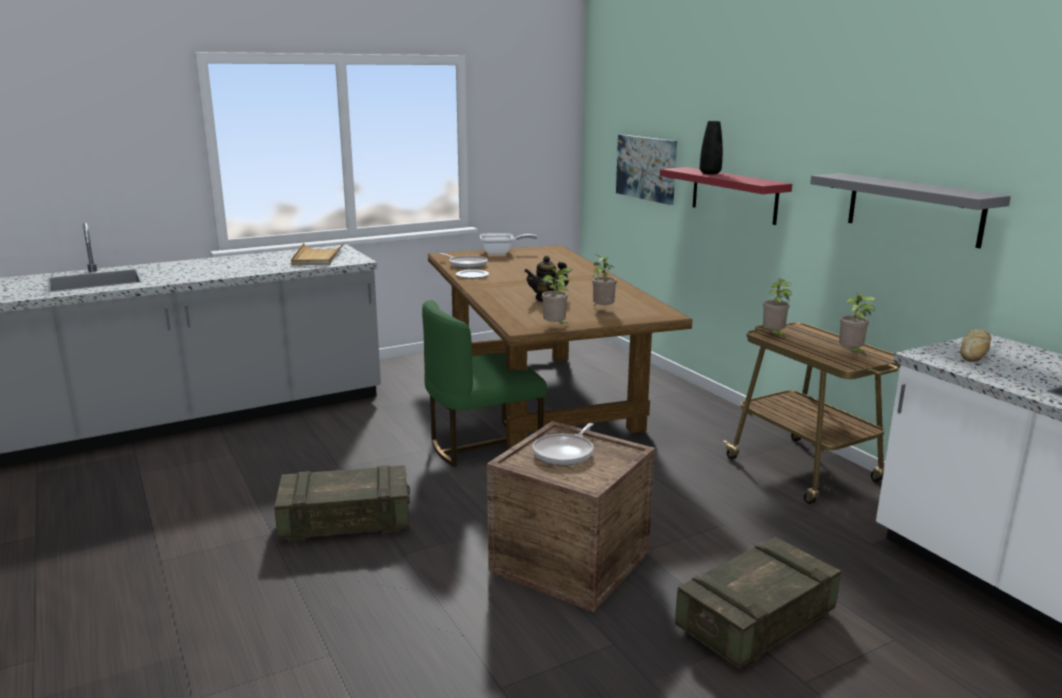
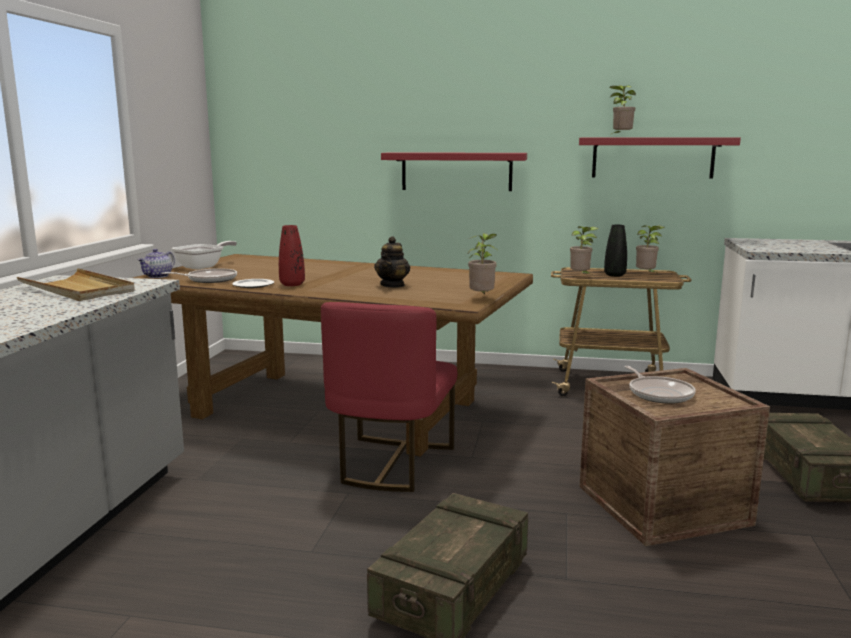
camera: 50 degrees left, 5 degrees down
(452, 255) = (158, 276): none -> teapot
(482, 445) = (391, 464): green chair -> red chair
(493, 281) = (292, 284): none -> red vase
(602, 310) = (462, 282): potted plant -> potted plant (620, 137)
(647, 168) = (328, 159): picture -> none
(710, 173) = (438, 152): black vase -> black vase (614, 275)
(913, 209) = (652, 157): grey shelf -> red shelf
(975, 352) = (764, 244): bread -> none

